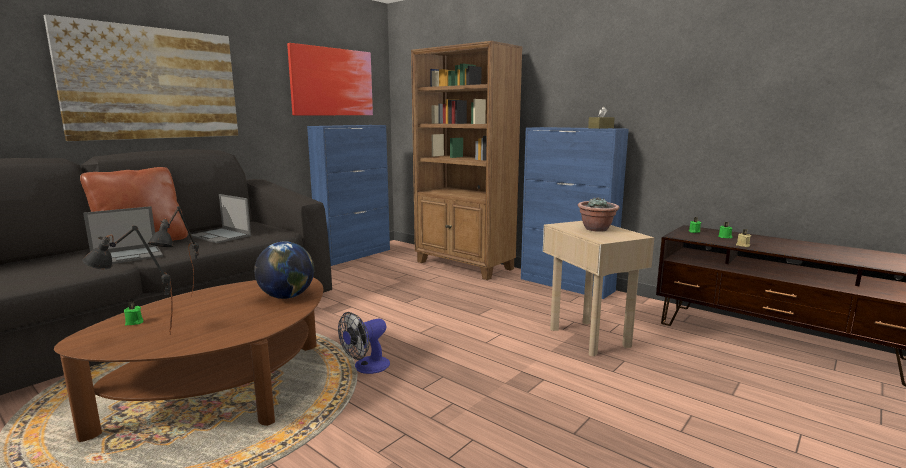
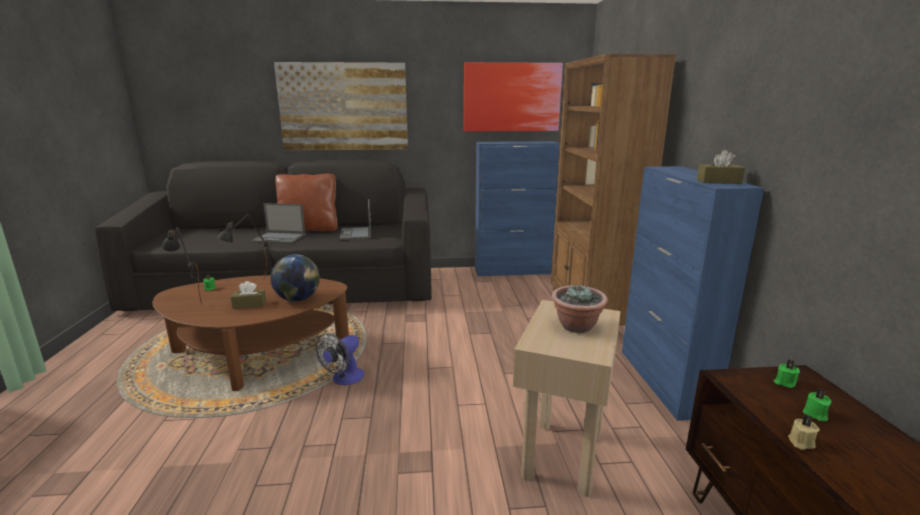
camera: 45 degrees right, 5 degrees up
(240, 315) = (249, 304): none -> brown tissue box
(366, 367) = (344, 379): fan -> fan turned 60 degrees counterclockwise

